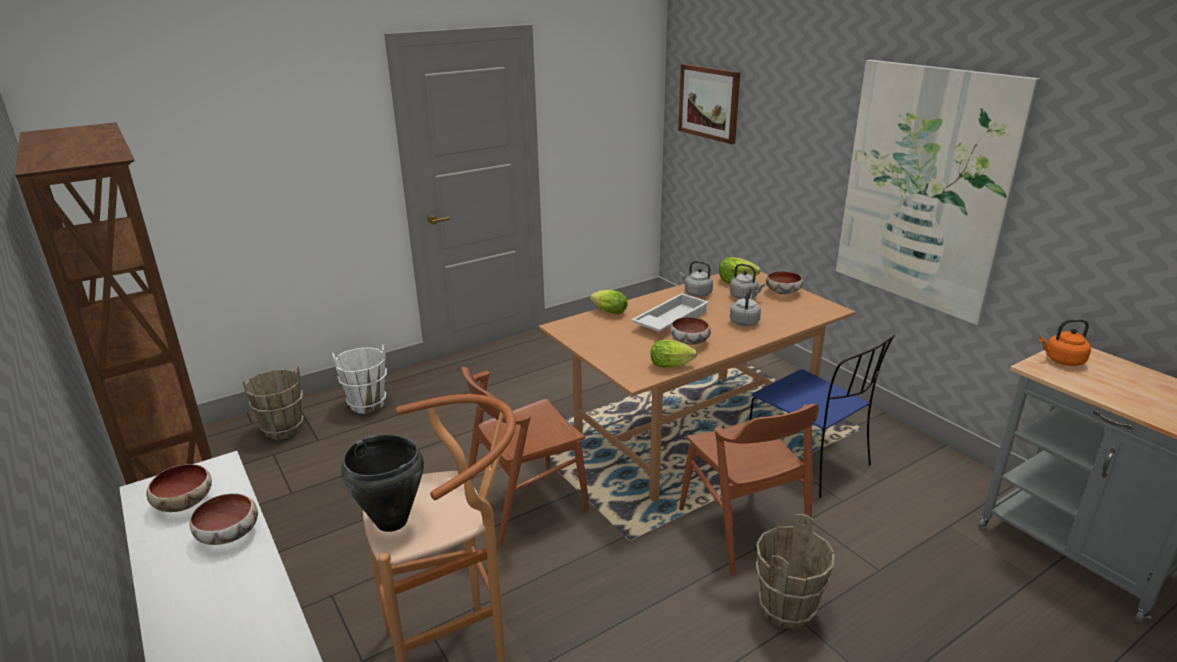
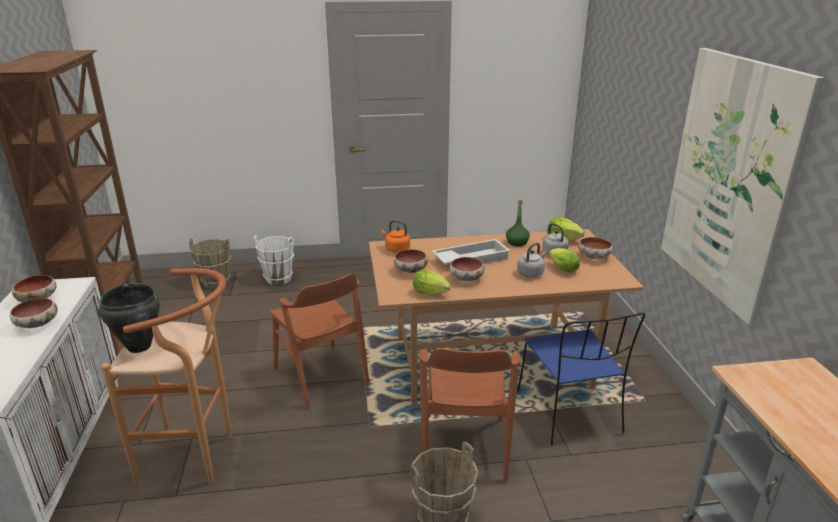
camera: 25 degrees right, 0 degrees up
(525, 503) = (321, 376): brown chair -> brown chair turned 120 degrees counterclockwise
(607, 312) = (429, 242): lettuce -> lettuce (561, 268)
(623, 347) = (410, 271): none -> bowl
(696, 293) = (517, 242): grey kettle -> green bottle
(709, 103) = (604, 79): picture -> none
(1062, 360) = (777, 375): orange kettle -> orange kettle (396, 249)

